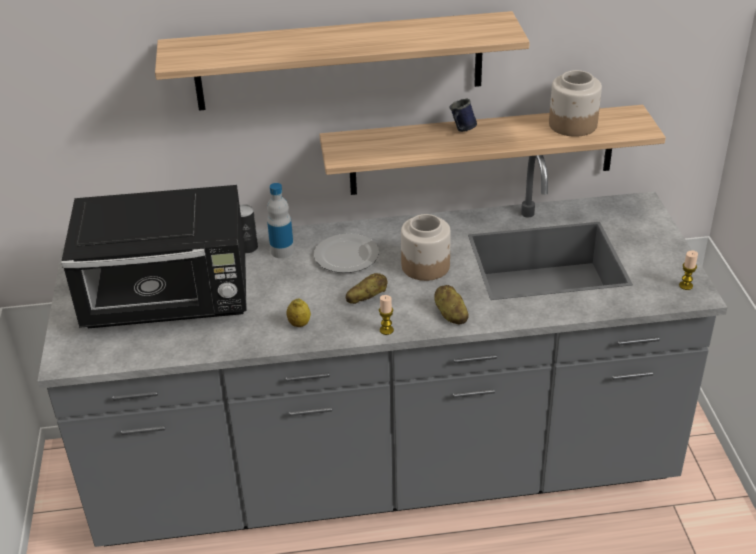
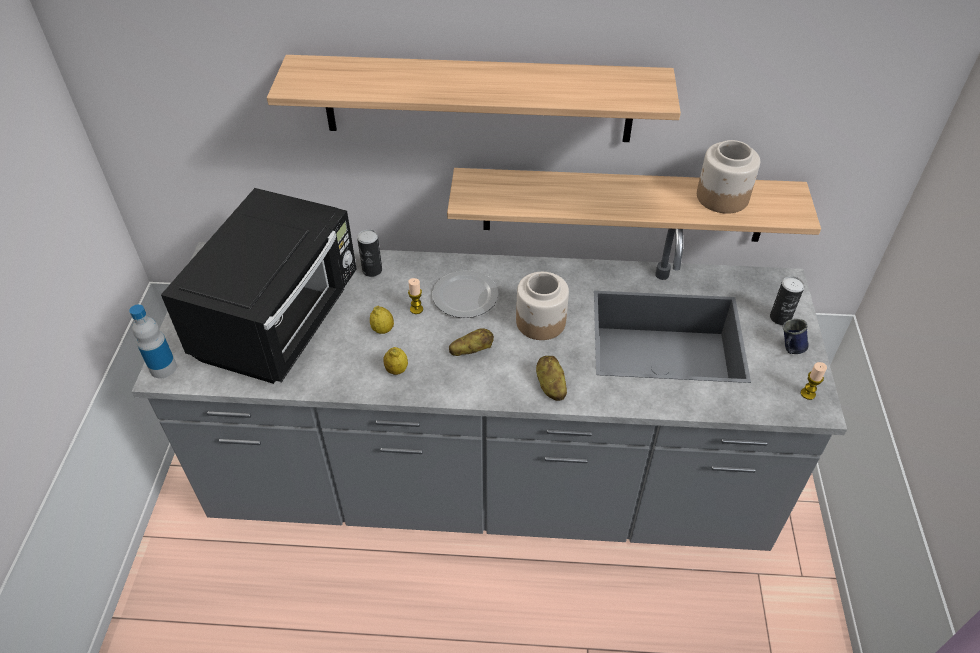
camera: 10 degrees right, 10 degrees up
(170, 301) = (281, 320): black microwave -> black microwave turned 75 degrees counterclockwise
(275, 294) = (383, 330): none -> lemon
(282, 251) = (404, 280): bottle -> bottle (163, 368)
(386, 330) = (480, 393): candle -> candle (416, 309)
(461, 130) = (601, 186): blue mug -> blue mug (789, 349)
(645, 231) = (780, 318): none -> can

